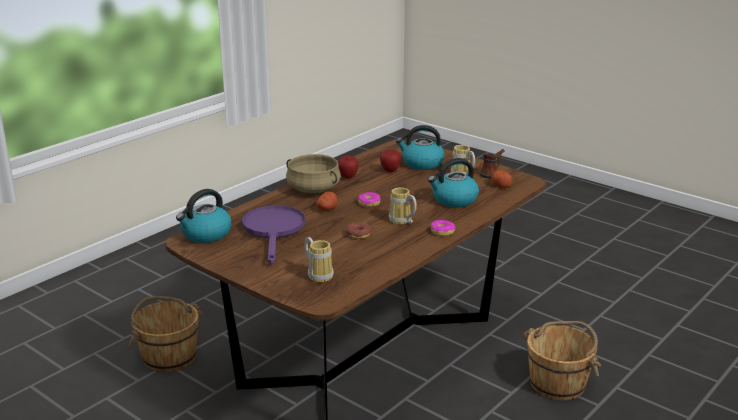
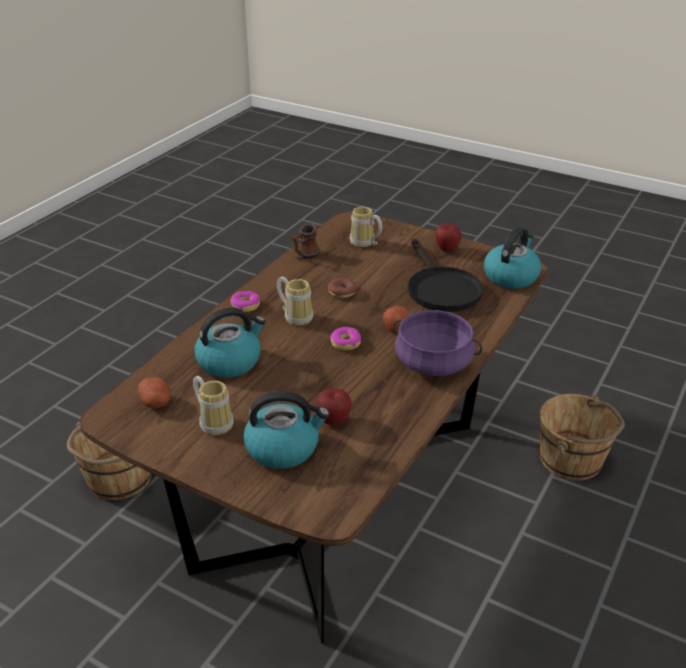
camera: 170 degrees right, 10 degrees up
(274, 231) = (440, 288): purple frying pan -> black frying pan
(313, 189) = (434, 363): beige cooking pot -> purple cooking pot
(348, 177) = (395, 396): apple -> apple (447, 249)
(492, 173) = (163, 432): mug -> mug (304, 255)

